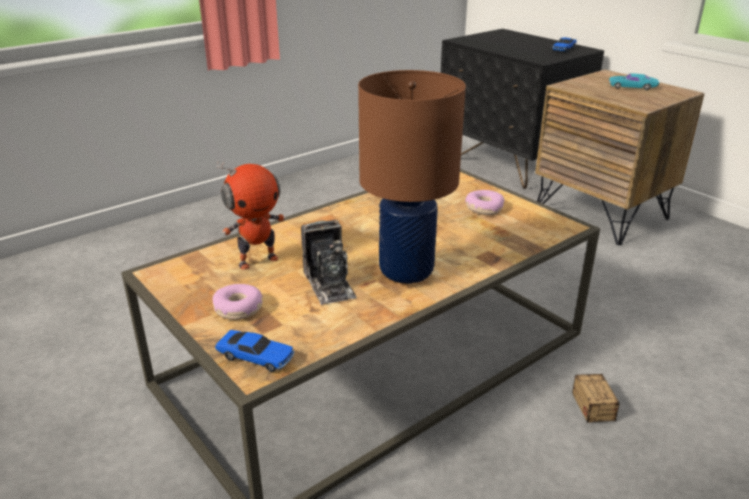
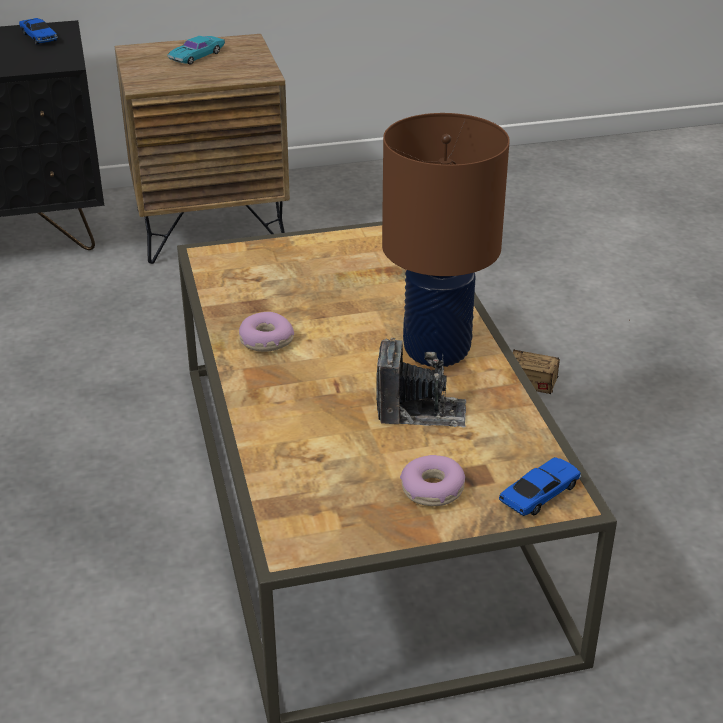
camera: 65 degrees left, 5 degrees up
(258, 260) = (324, 453): toy robot -> none
(484, 208) = (327, 262): donut -> donut (265, 340)

